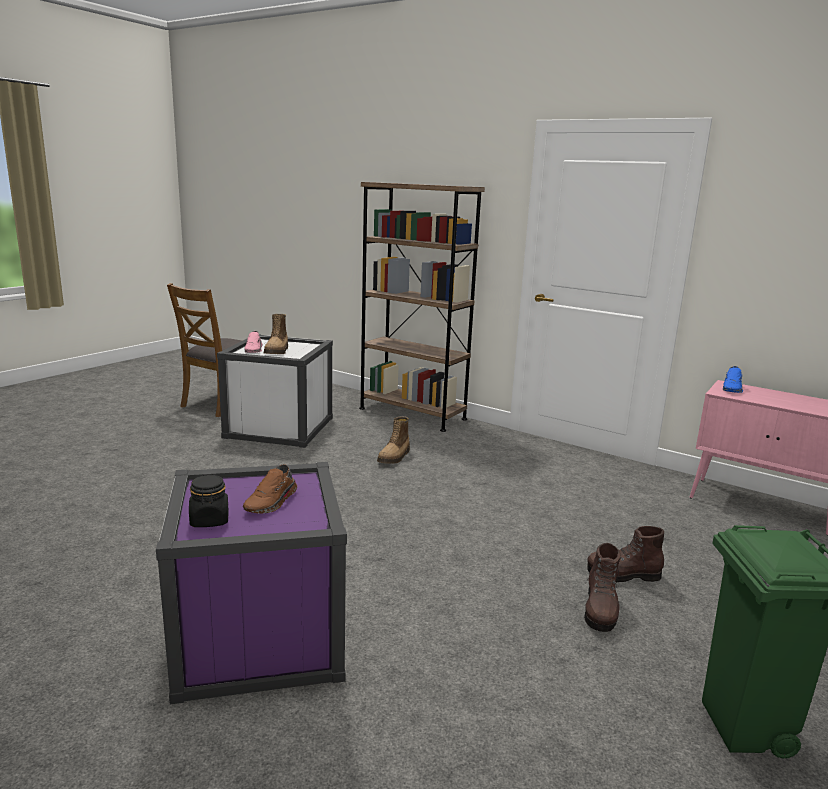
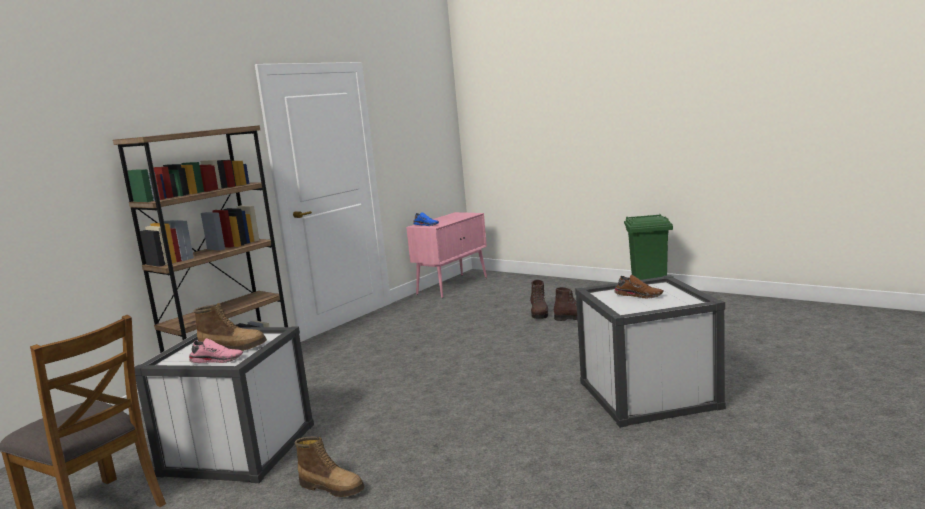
camera: 85 degrees left, 5 degrees down
(209, 520) = (674, 303): black jar -> none
(258, 637) = (648, 395): purple storage box -> white storage box
(394, 457) = (354, 380): boot -> boot (333, 487)

